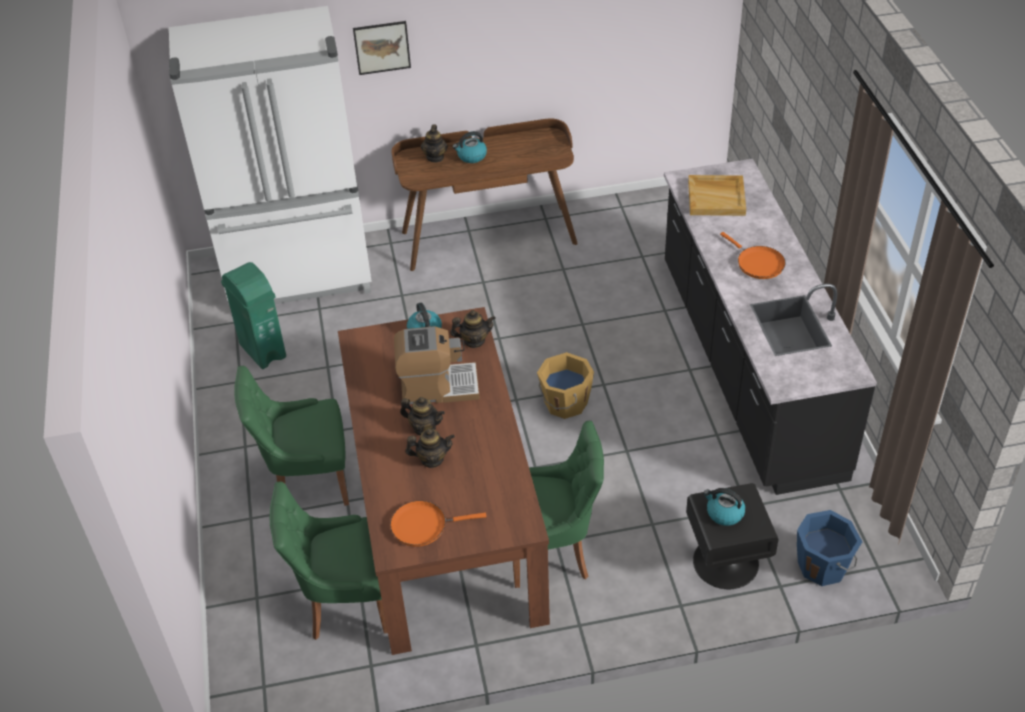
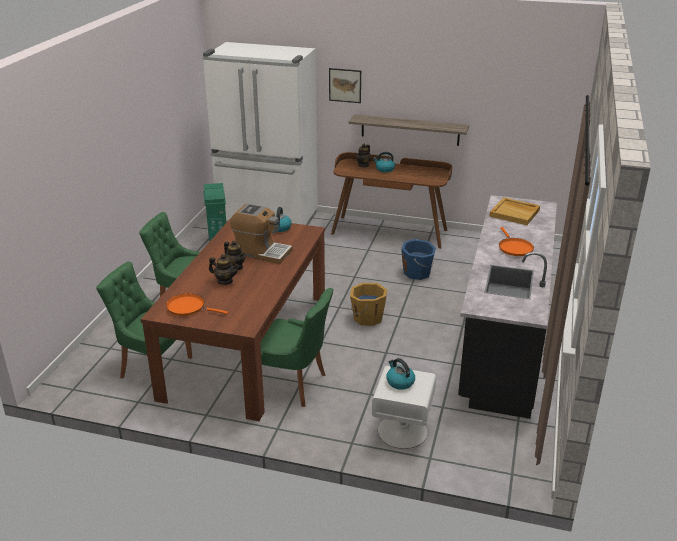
camera: 25 degrees right, 15 degrees down
(474, 341) = (303, 239): teapot -> none
(492, 86) = (410, 130): none -> shelf
(726, 563) = (402, 431): black nightstand -> white nightstand
(823, 565) = (471, 458): blue bucket -> blue bucket (417, 273)

